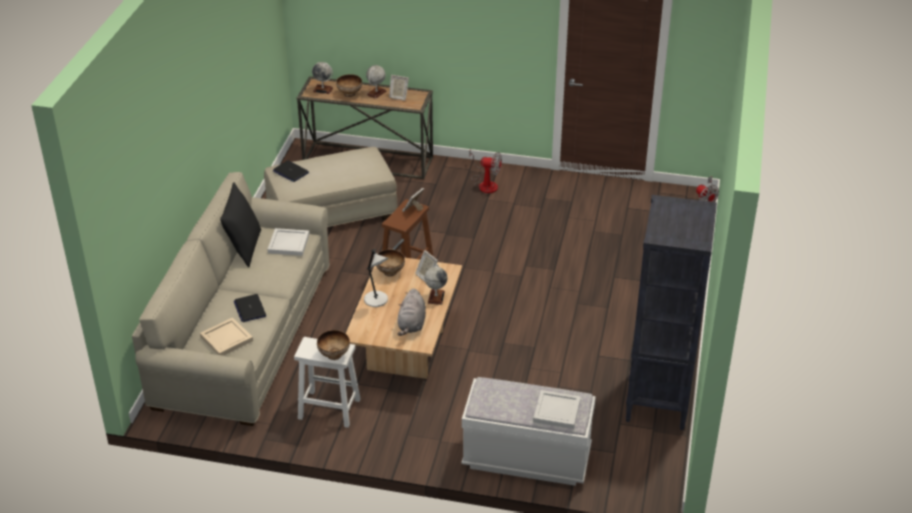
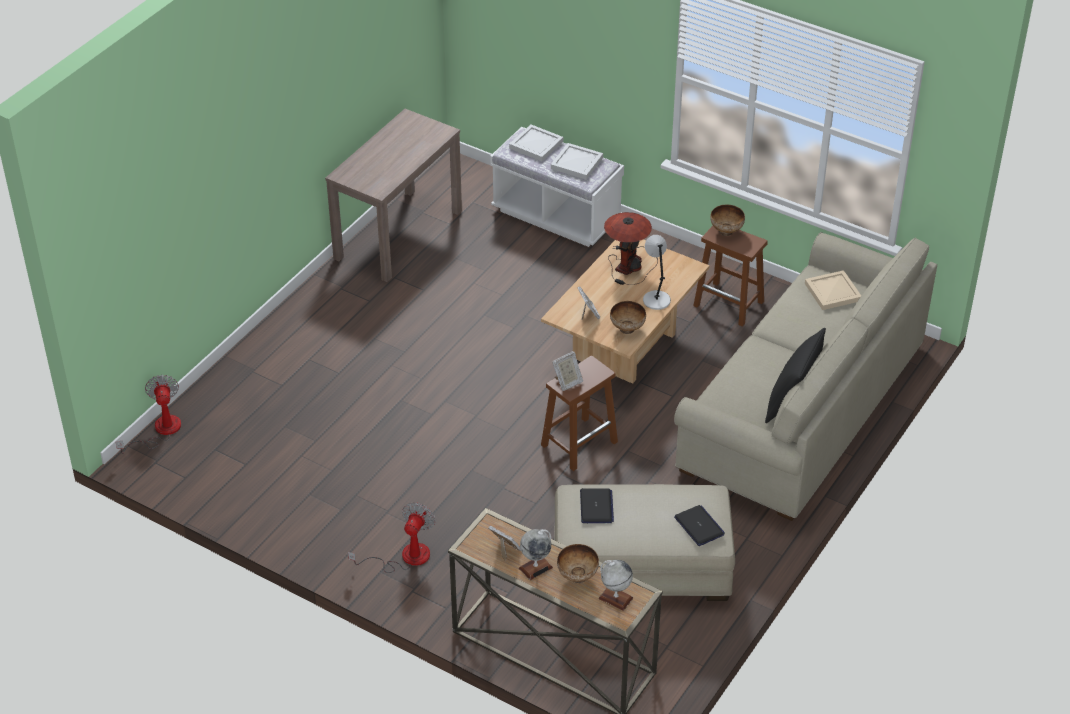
camera: 160 degrees left, 5 degrees up
(250, 309) = (800, 320): laptop -> laptop (596, 507)
(289, 243) = (734, 393): white tray -> white tray (576, 163)
(328, 409) = (729, 304): white stool -> brown stool
(411, 324) = (629, 264): grey plush toy -> table lamp
(436, 297) = (589, 287): globe -> none
(485, 183) = (405, 557): fan -> fan turned 75 degrees clockwise
(657, 401) = (398, 234): black bookcase -> brown console table

